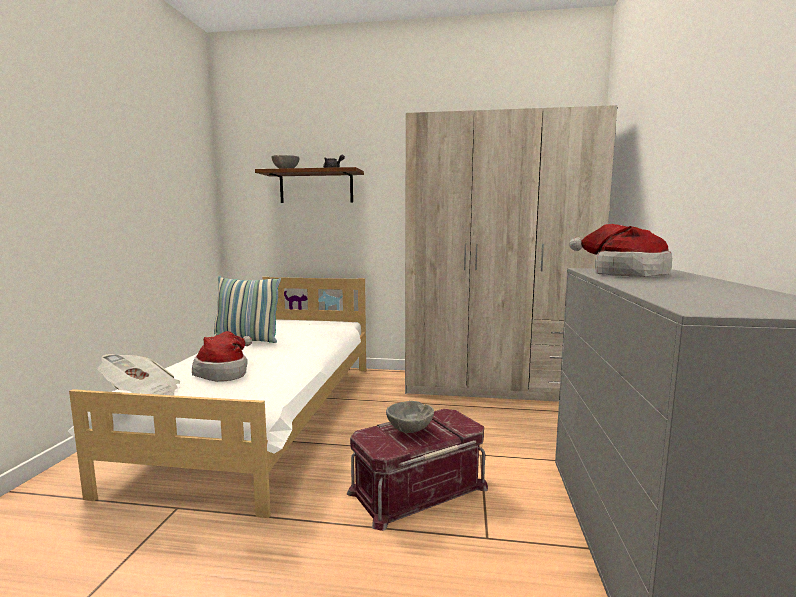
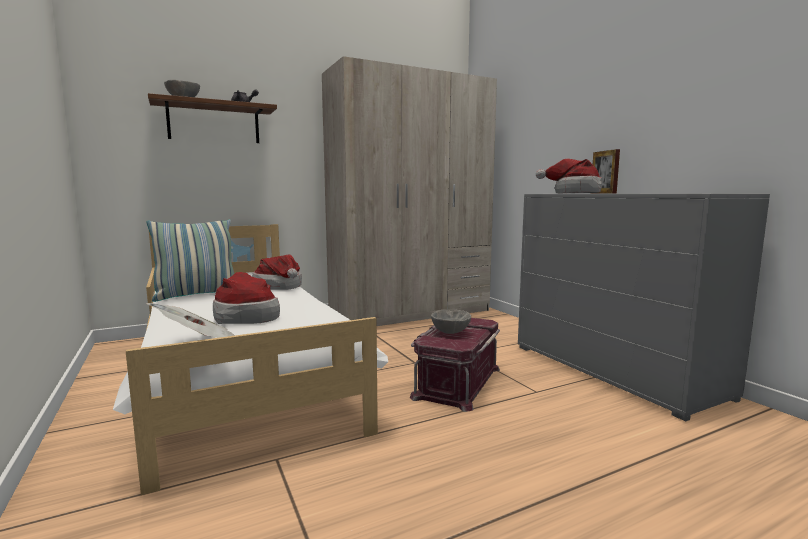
camera: 35 degrees left, 0 degrees up
(314, 343) = (279, 287): none -> hat
(682, 275) = (603, 193): none -> picture frame

